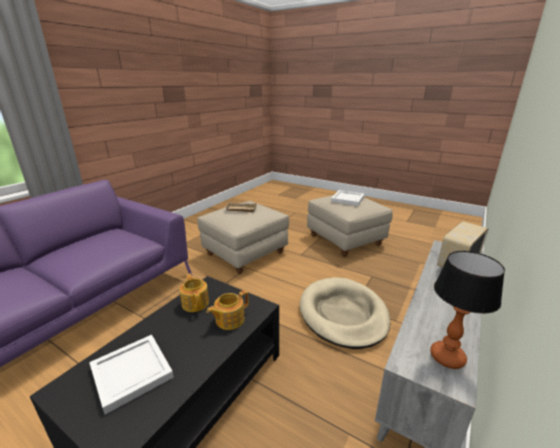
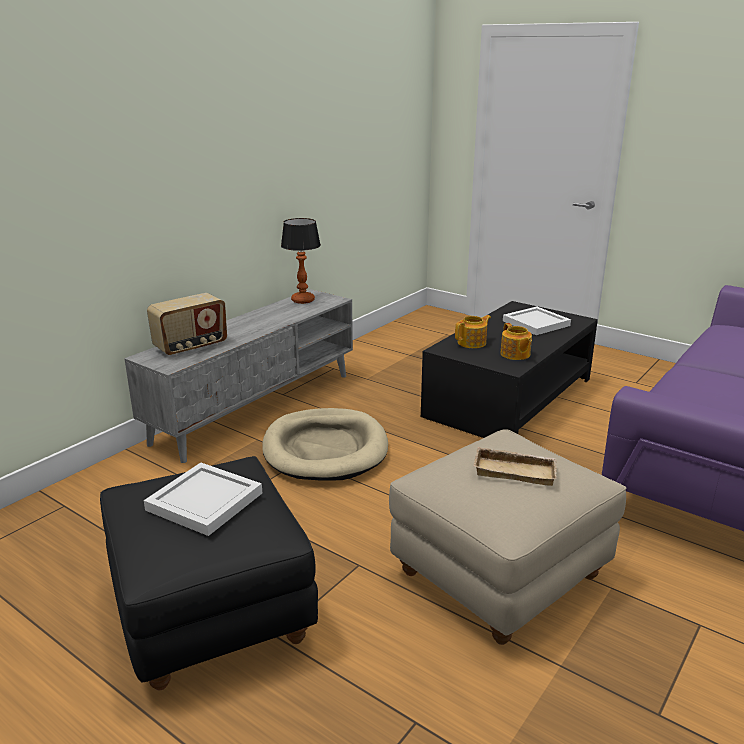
camera: 175 degrees left, 0 degrees up
(345, 240) = (211, 612): beige ottoman -> black ottoman

